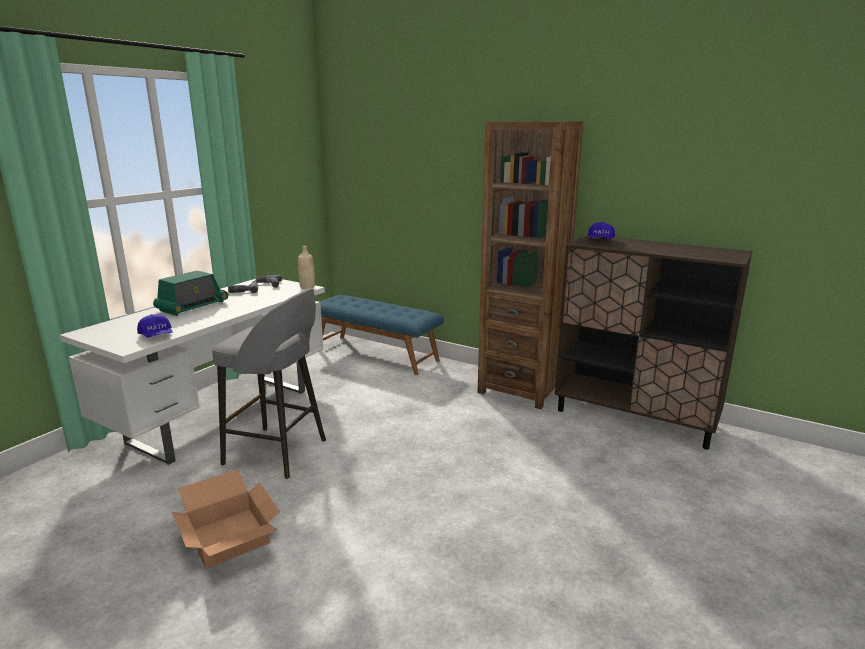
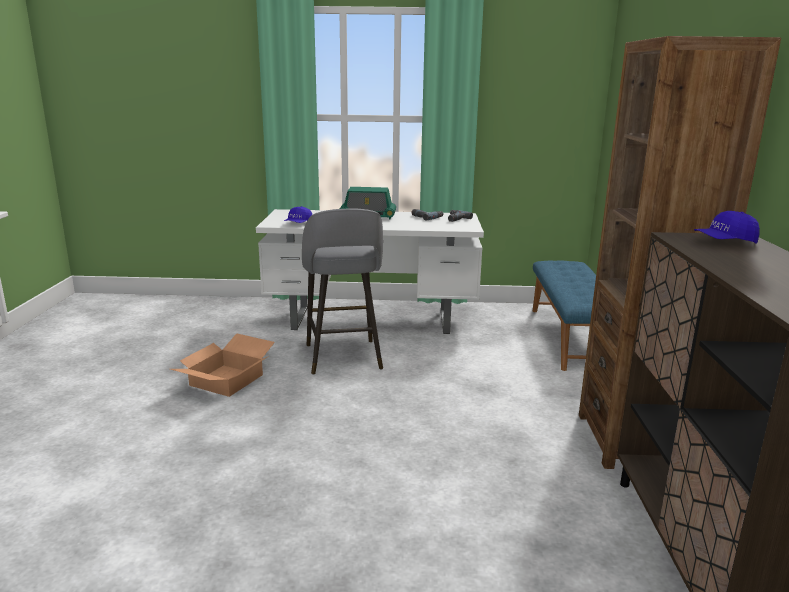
camera: 60 degrees right, 0 degrees up
(307, 287) = (471, 228): beige bottle -> none

